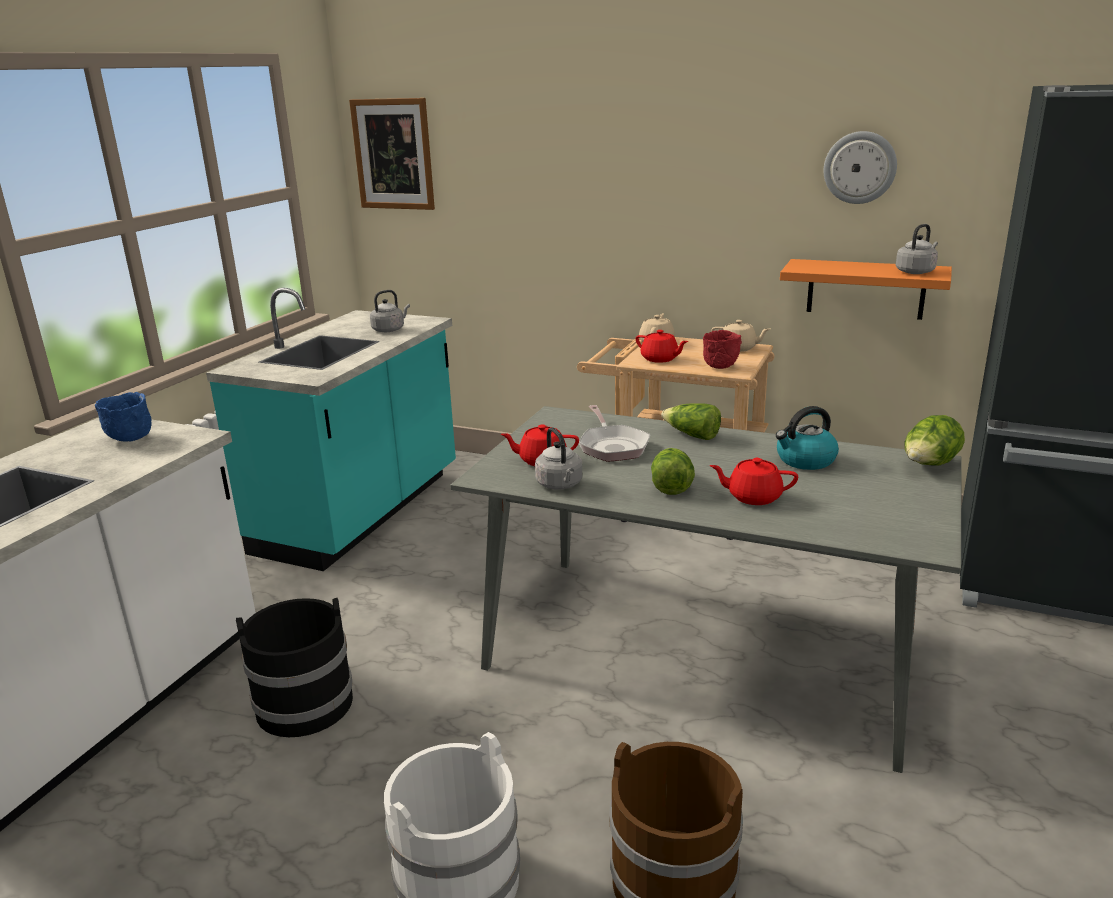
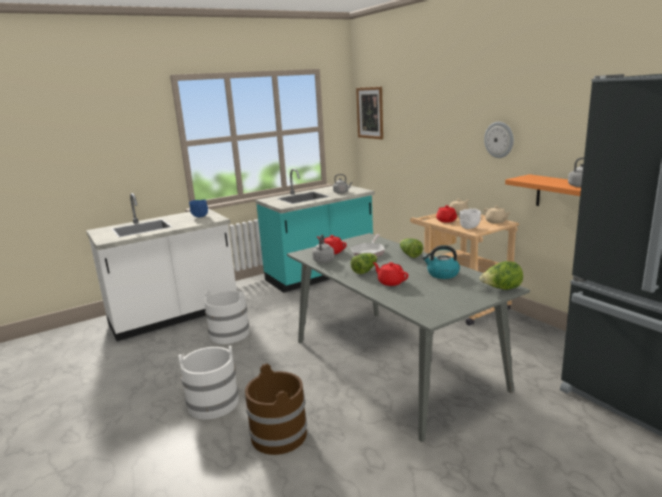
camera: 35 degrees right, 5 degrees down
(305, 704) = (230, 334): black bucket -> white bucket
(721, 367) = (470, 228): red bowl -> white bowl
(860, 167) = (563, 123): wall clock -> wall clock (499, 139)

